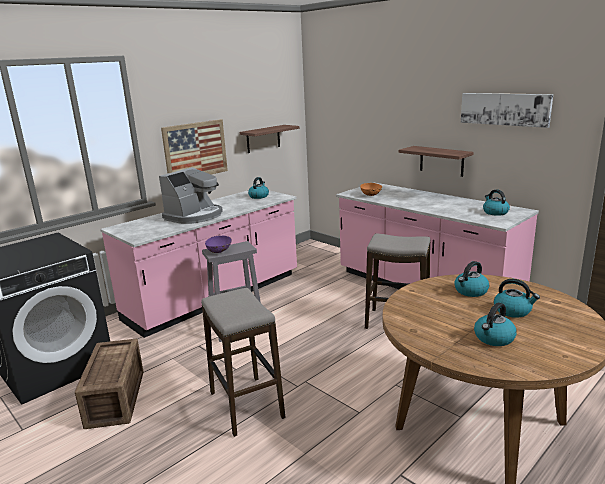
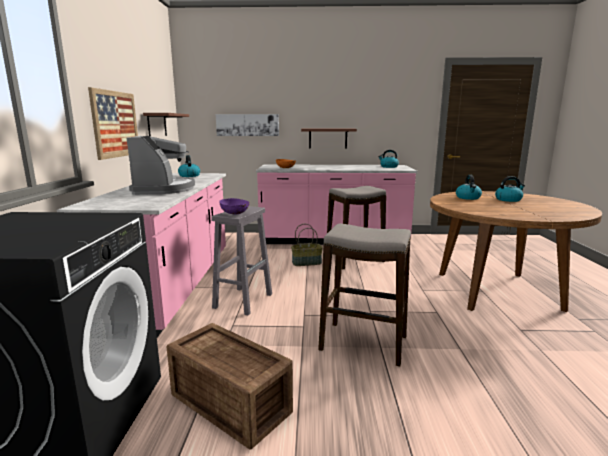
camera: 45 degrees left, 5 degrees down
(347, 308) = (307, 262): none -> basket
(494, 338) = (539, 208): kettle -> none
(504, 109) = (377, 95): picture -> picture (247, 125)

